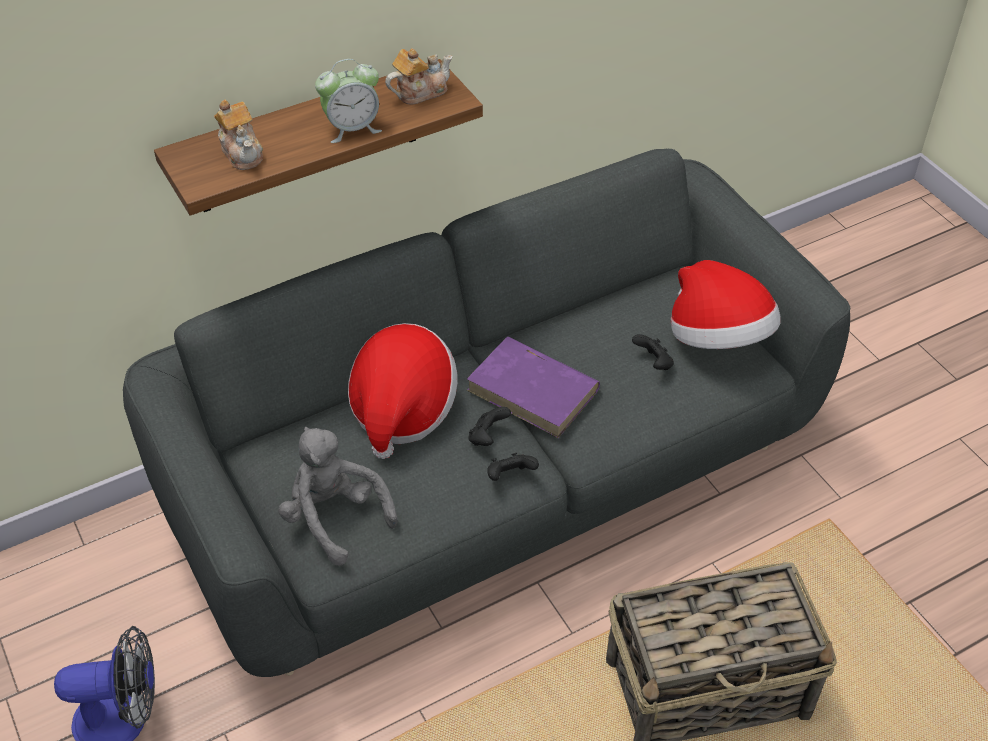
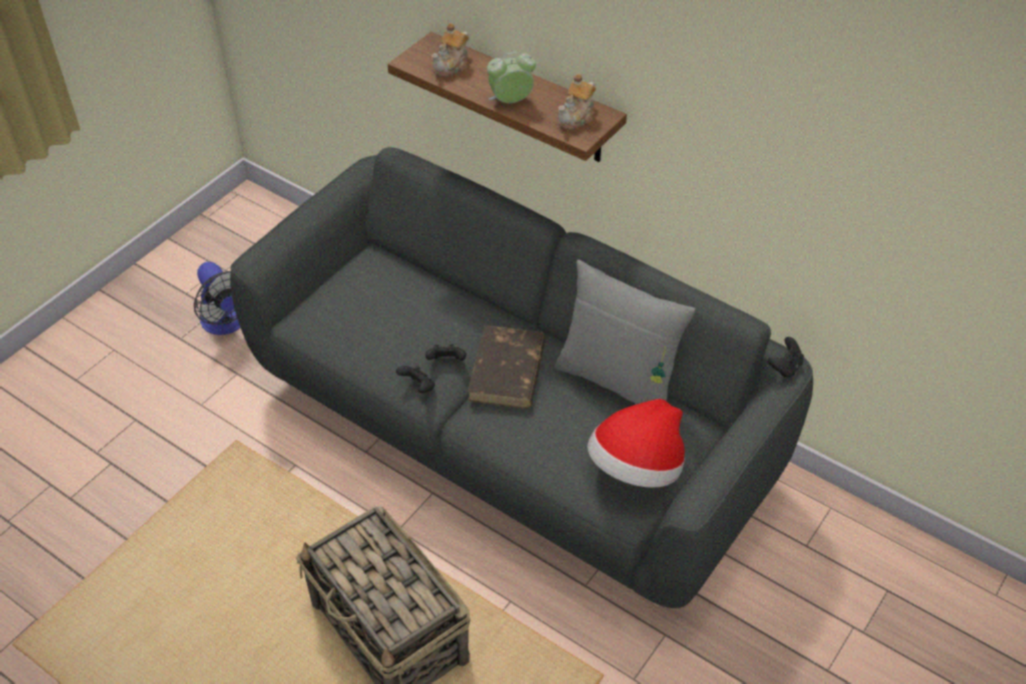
camera: 65 degrees right, 0 degrees up
(334, 517) = (336, 311): grey plush toy -> none
(352, 128) = (511, 101): alarm clock -> alarm clock turned 120 degrees clockwise
(402, 409) = (445, 307): hat -> none
(420, 92) = (576, 117): teapot -> teapot turned 90 degrees clockwise
(534, 390) = (507, 371): purple book -> brown book
(594, 311) = (617, 381): none -> grey pillow
(653, 363) = (580, 433): black game controller -> black game controller (785, 367)

